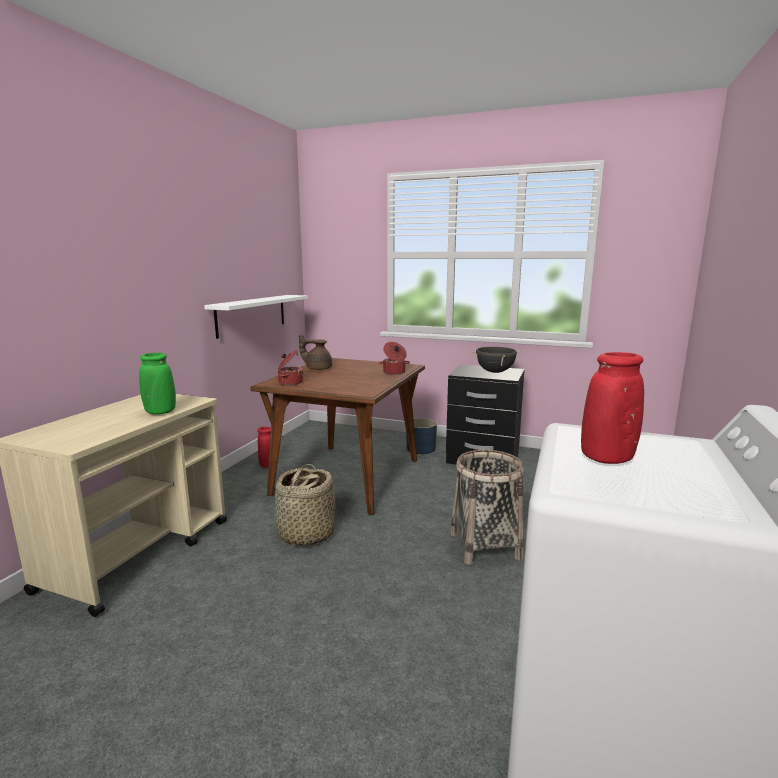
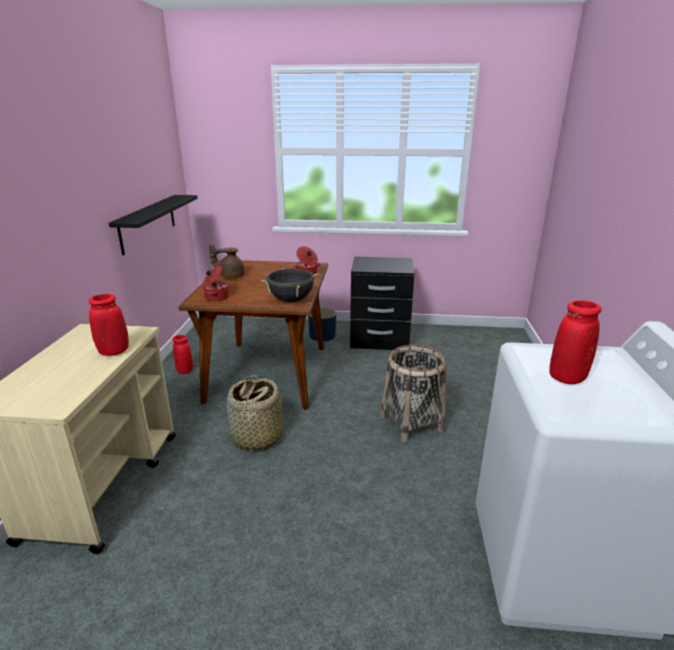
camera: 15 degrees left, 10 degrees up
(160, 412) = (114, 352): green vase -> red vase
(252, 315) = (148, 223): white shelf -> black shelf
(495, 372) = (389, 264): black cooking pot -> black cooking pot (291, 300)

